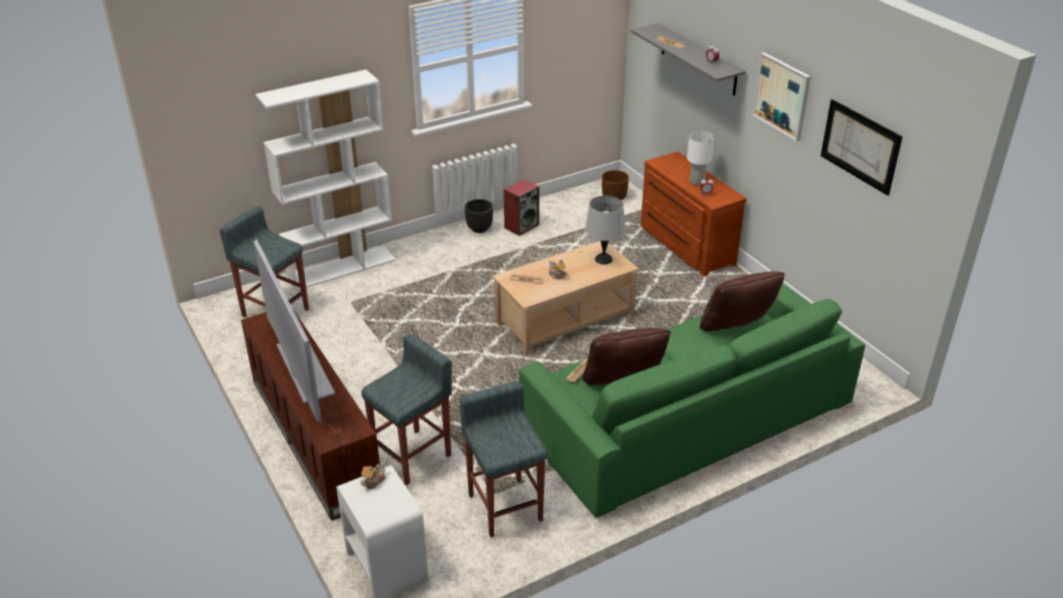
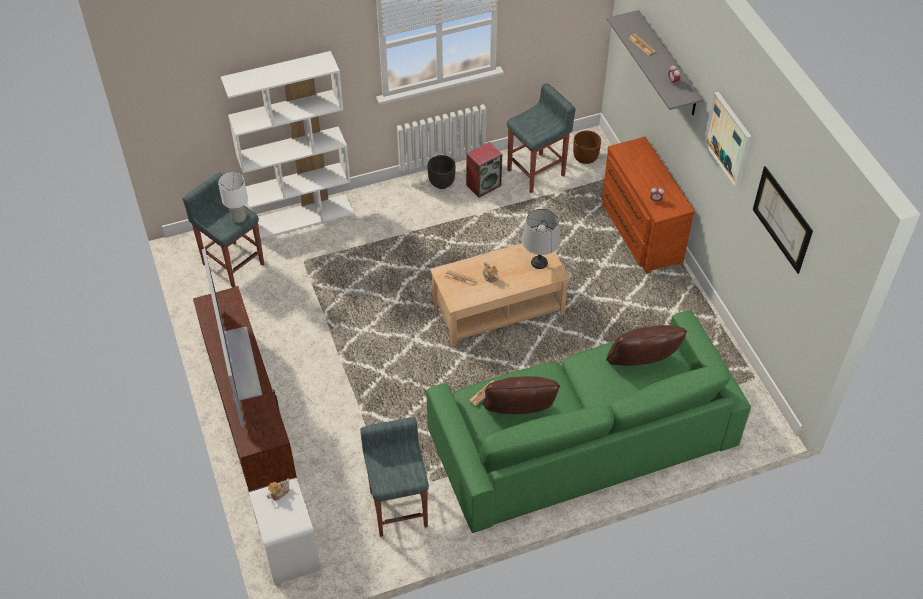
camera: 10 degrees right, 15 degrees up
(413, 456) = (330, 443): grey stool -> grey stool (537, 172)
(697, 181) = (652, 181): white table lamp -> white table lamp (239, 217)

